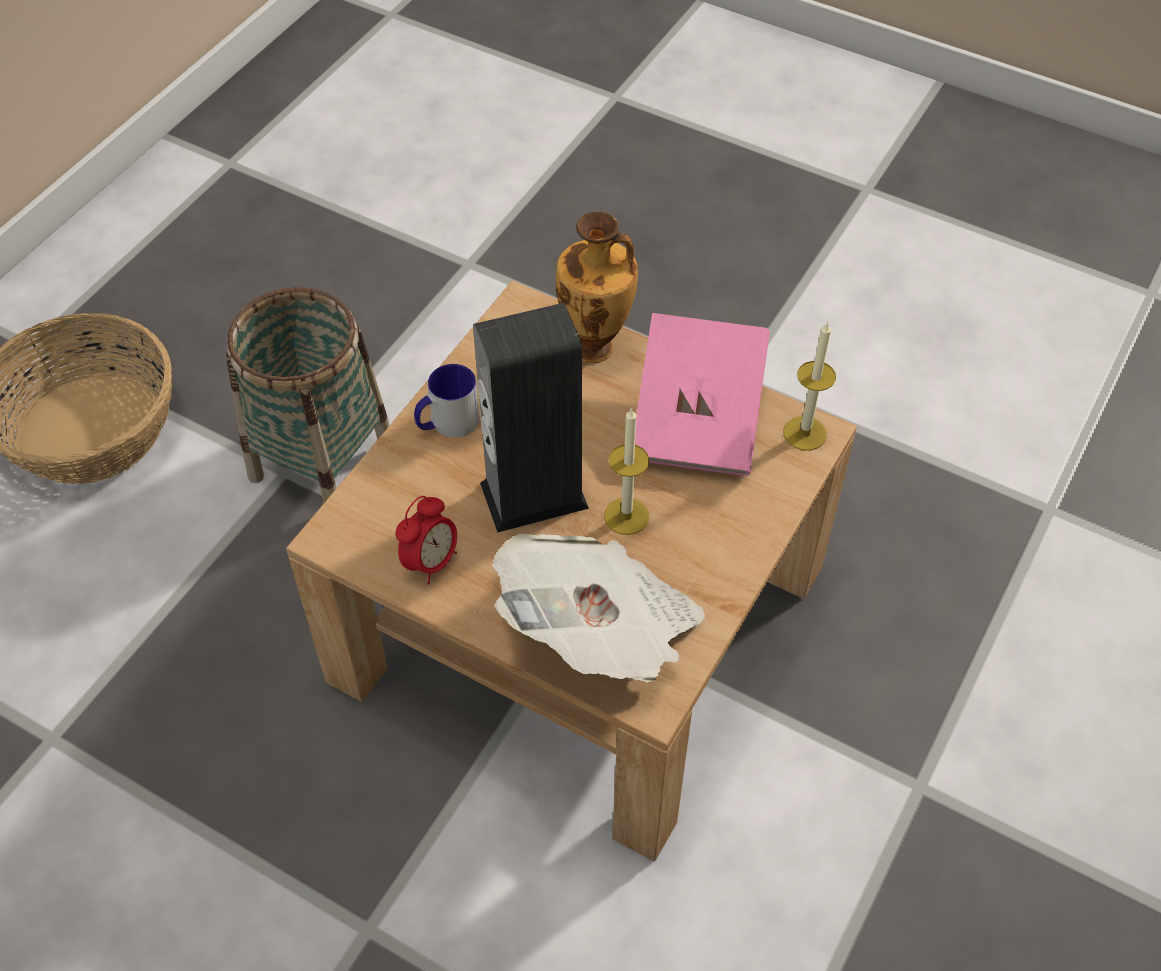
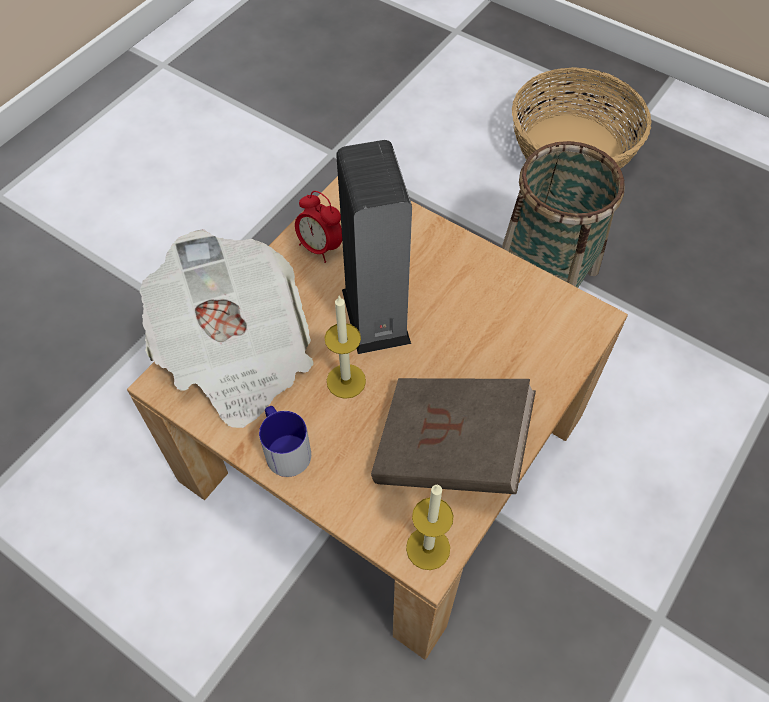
camera: 95 degrees right, 5 degrees up
(447, 423) = (456, 260): mug -> mug (284, 448)
(595, 349) = (541, 373): vase -> none
(697, 420) = (450, 451): pink book -> brown book

